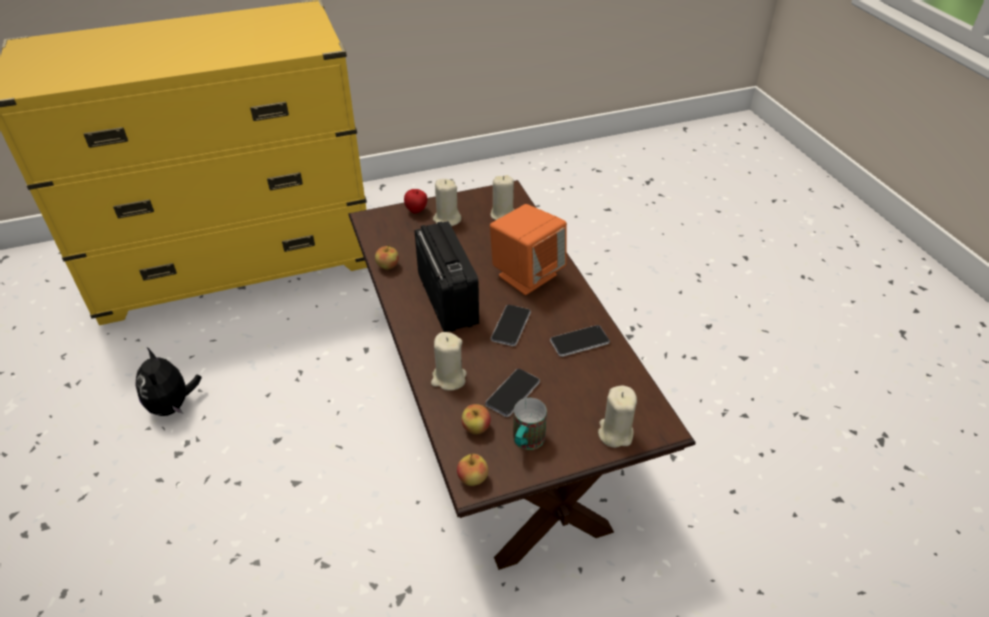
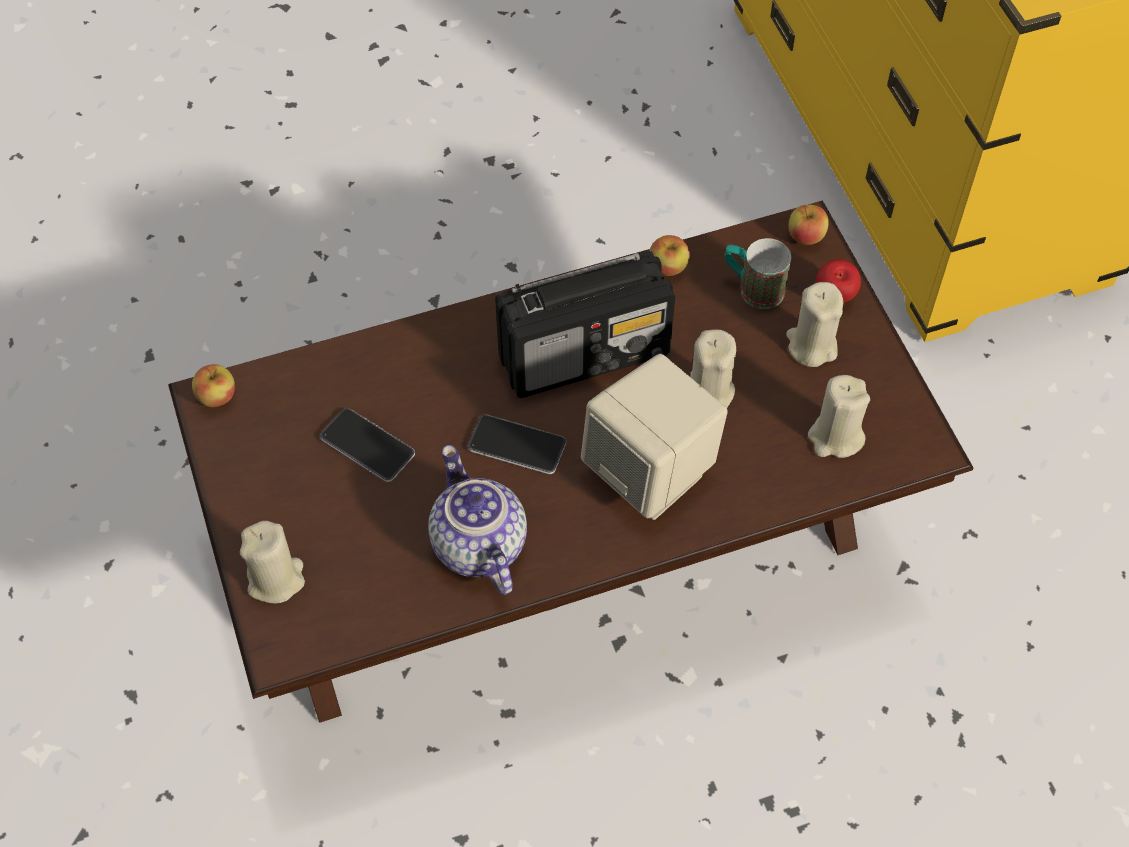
camera: 90 degrees right, 15 degrees up
(173, 405) = (577, 135): plush toy -> none
(448, 378) = (403, 363): beige candle -> beige candle (708, 392)
(476, 428) = (304, 399): apple -> apple (806, 237)
(526, 442) = (271, 461): mug -> mug (752, 288)
(527, 275) = (651, 472): orange speaker -> beige speaker
(579, 342) = (476, 545): phone -> teapot

